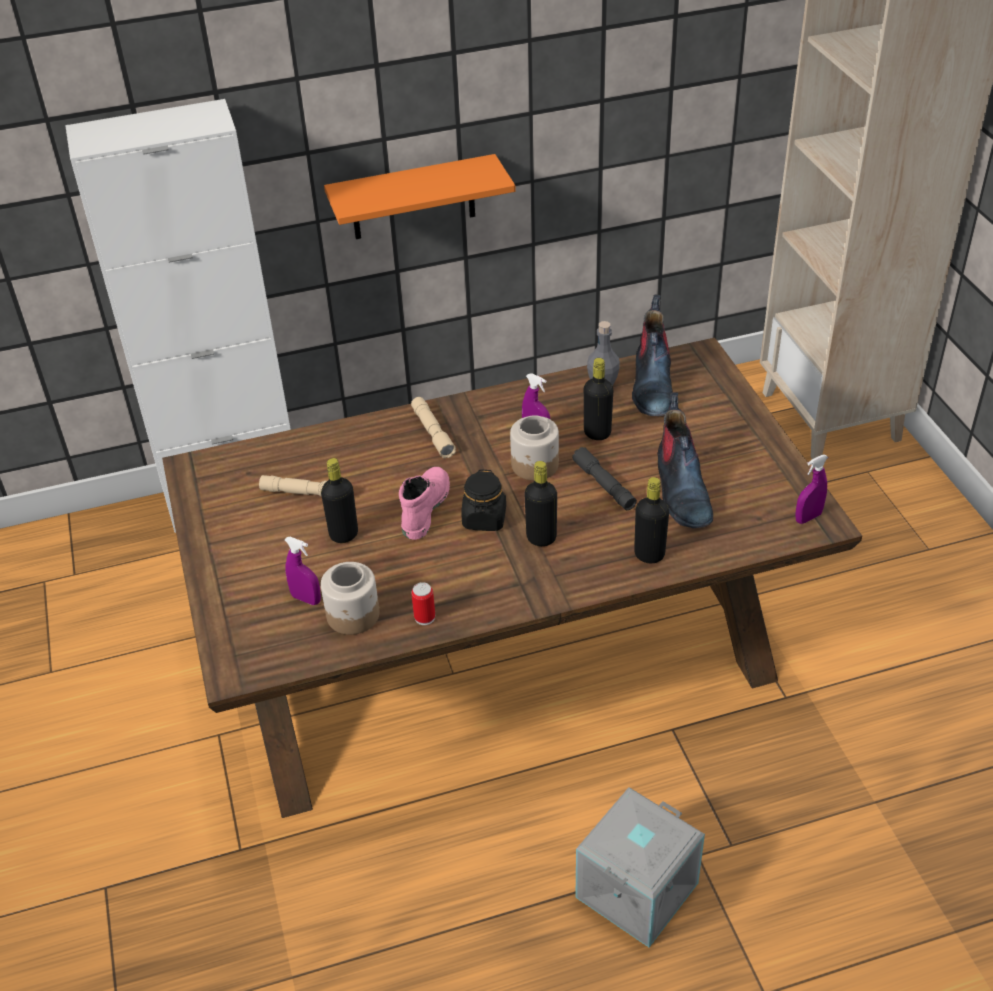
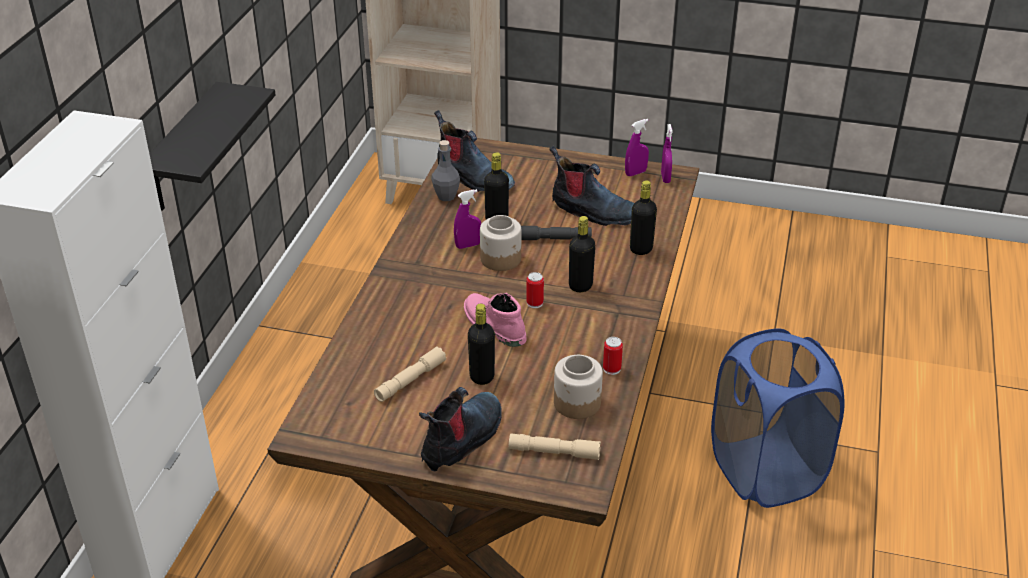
camera: 60 degrees left, 5 degrees down
(248, 562) = (462, 439): none -> boot
(306, 599) = (536, 421): purple spray bottle -> purple spray bottle (635, 173)
(413, 198) = (183, 150): orange shelf -> black shelf
(433, 433) = (410, 290): beige flashlight -> beige flashlight (554, 452)
(484, 519) = (534, 303): black jar -> can
(635, 888) = (765, 471): grey storage box -> blue laundry basket

